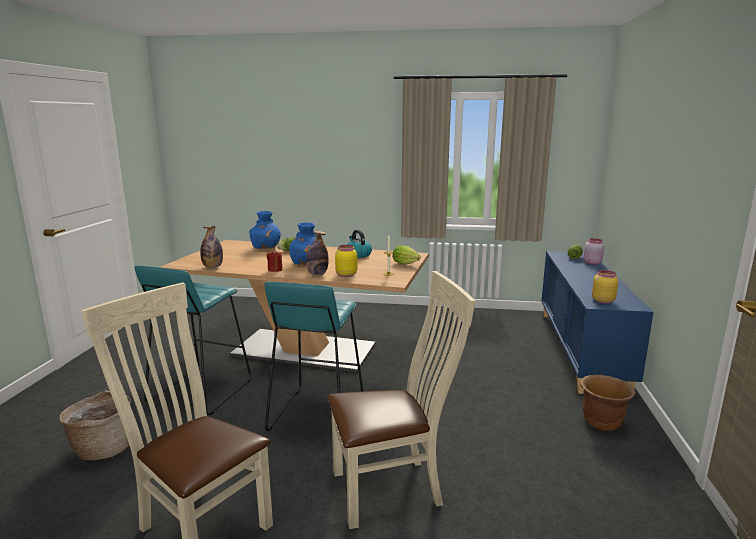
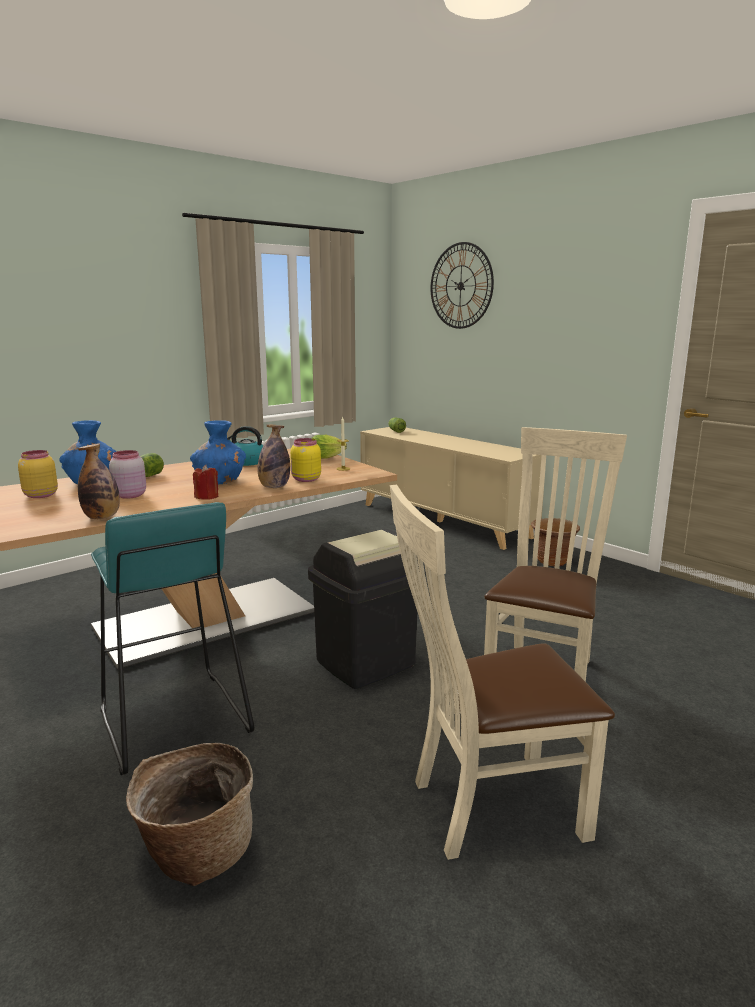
camera: 50 degrees left, 0 degrees up
(317, 415) = (366, 663): turquoise stool -> black trash can
(581, 350) = (443, 520): blue cabinet -> beige cabinet
(592, 263) = (420, 432): pink jar -> pink jar (129, 495)
(602, 301) = (504, 454): yellow jar -> yellow jar (40, 495)
(636, 125) = (461, 286): none -> wall clock

